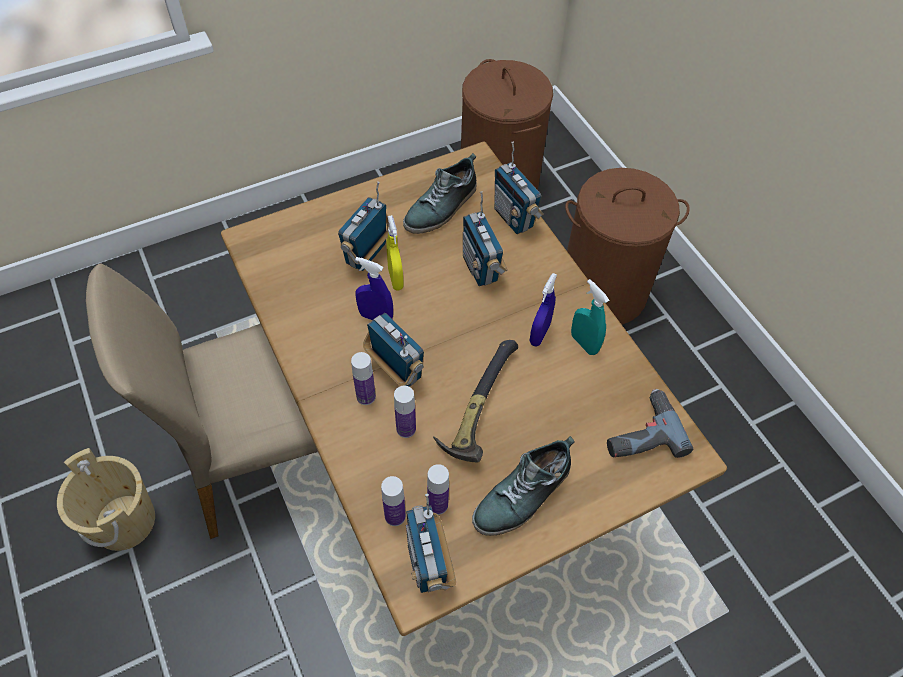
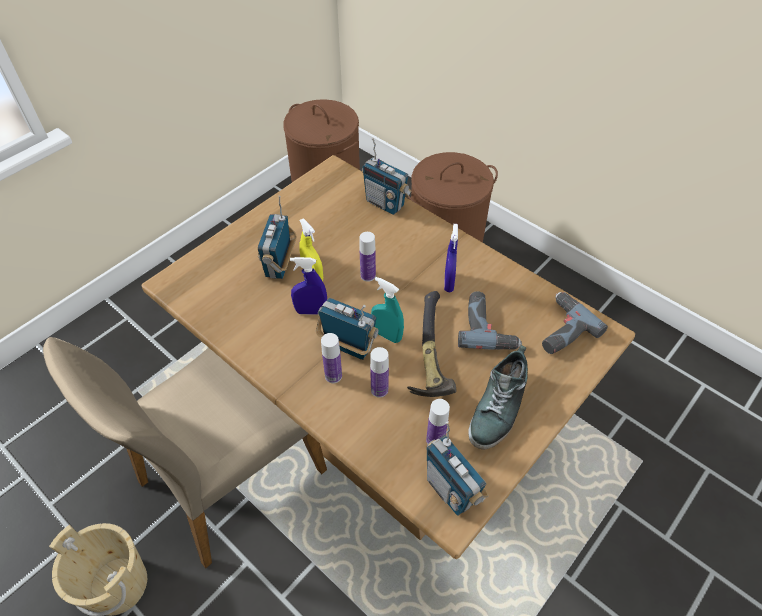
camera: 20 degrees left, 5 degrees down
(395, 516) = (405, 462): bottle -> bottle (368, 275)
(442, 207) = (324, 212): shoe -> none
(481, 268) = (378, 248): radio -> none
(558, 400) = (488, 327): none -> power drill
(584, 343) = (485, 278): turquoise spray bottle -> turquoise spray bottle (387, 335)

